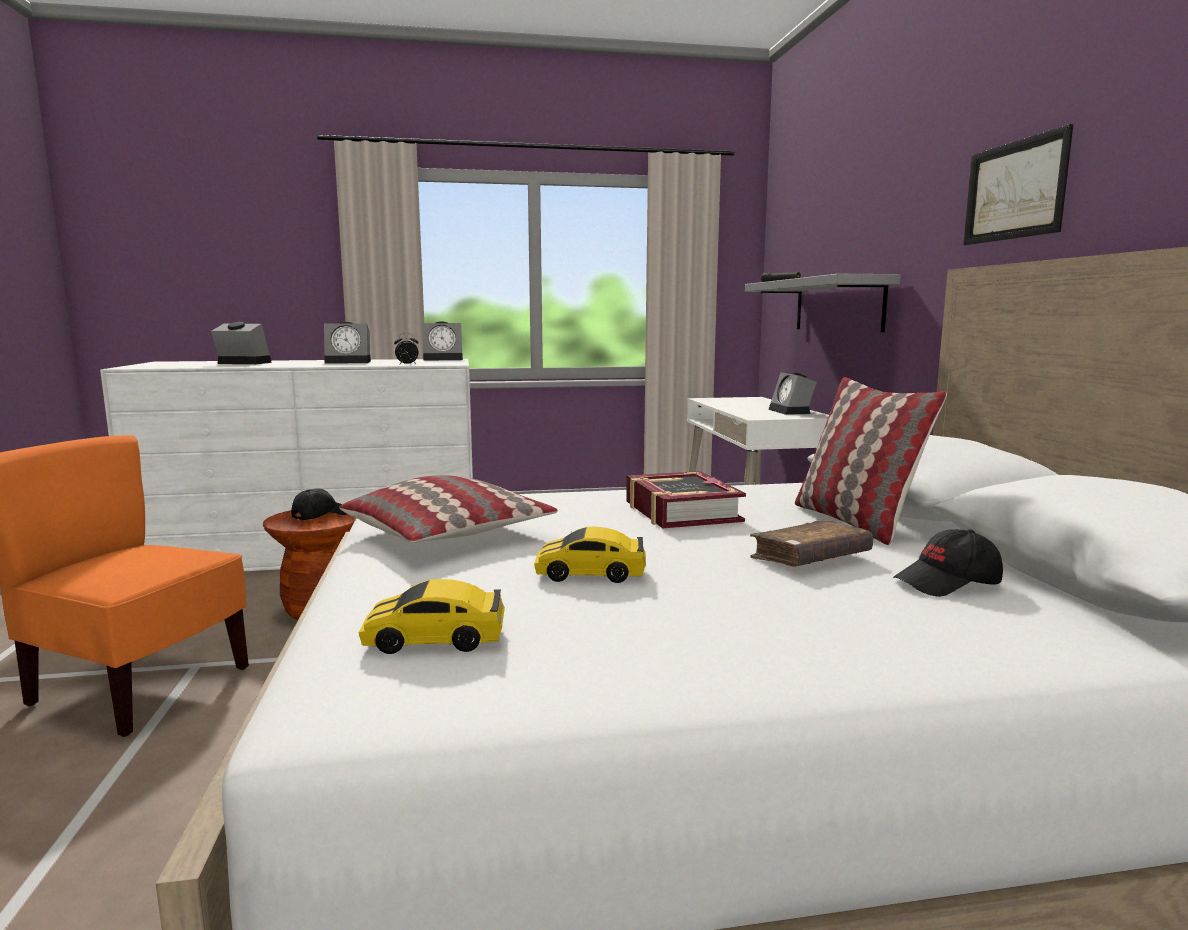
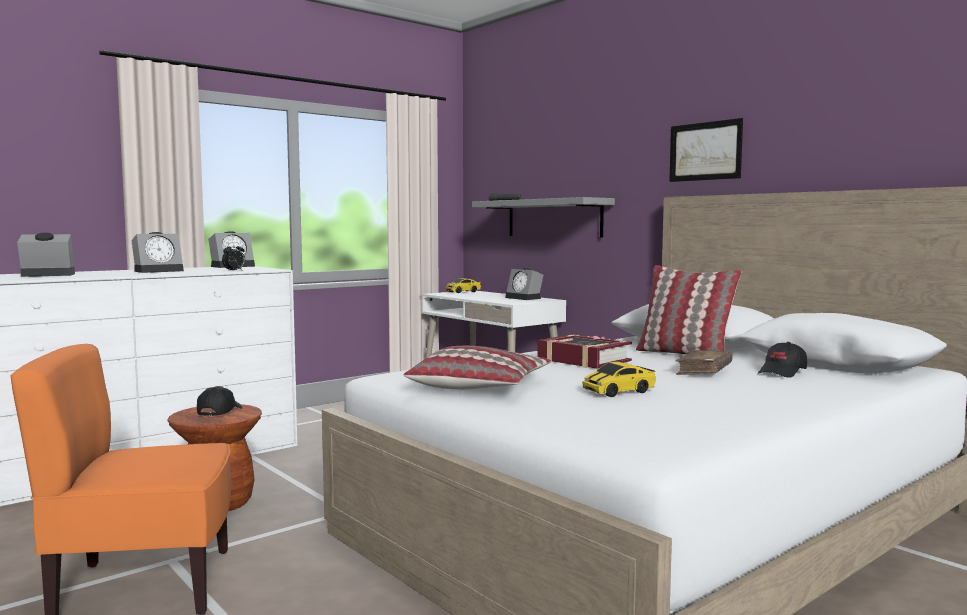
camera: 30 degrees left, 5 degrees down
(435, 640) = (623, 425): toy car -> toy car (463, 292)

